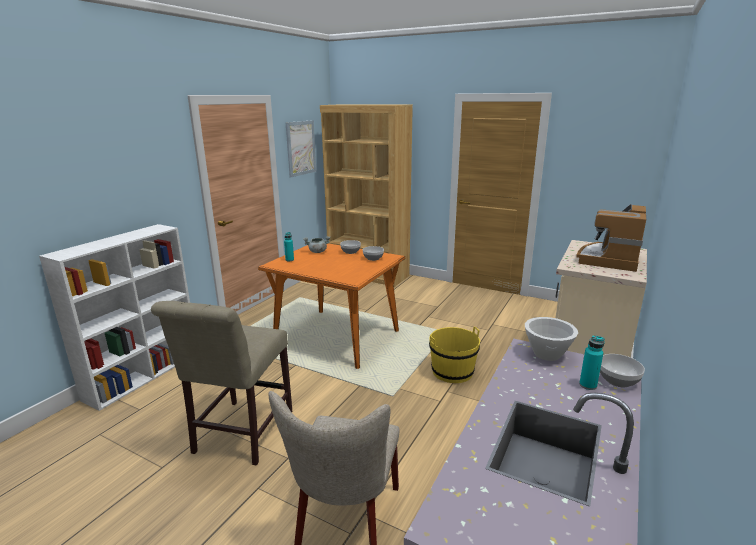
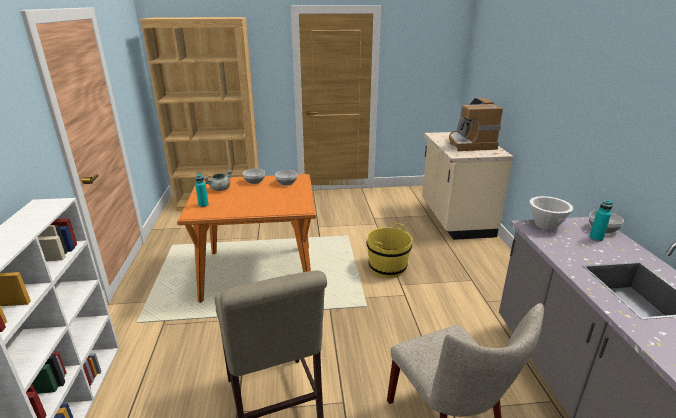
camera: 35 degrees left, 5 degrees up
(301, 148) = (126, 73): picture -> none

